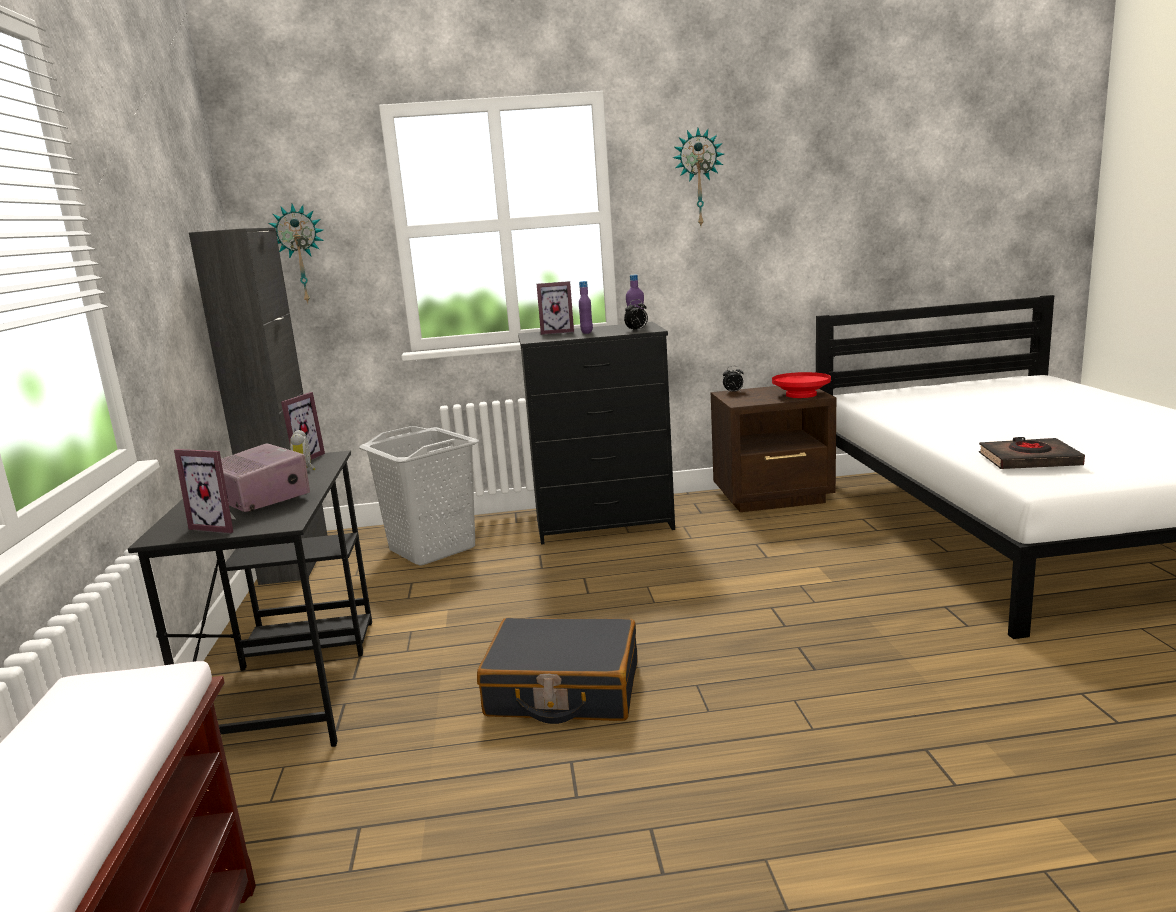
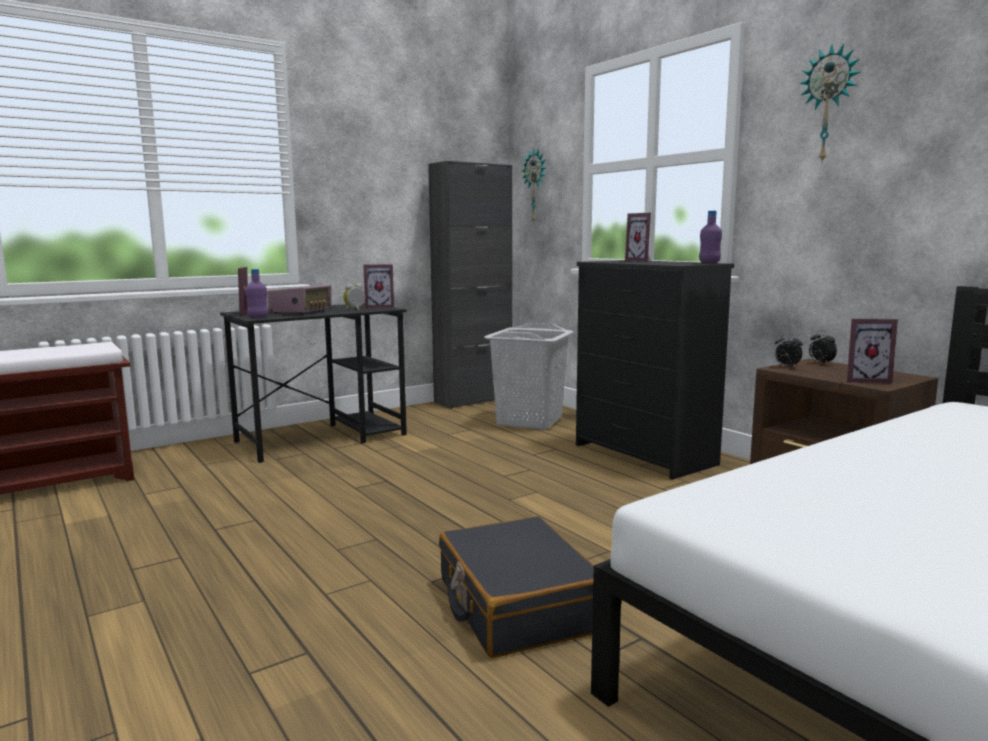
camera: 60 degrees right, 5 degrees down
(563, 690) = (346, 499): black suitcase -> black suitcase (516, 605)
(587, 332) = (645, 262): purple bottle -> purple bottle (258, 317)
(637, 330) = (671, 264): alarm clock -> alarm clock (786, 367)
(801, 395) = (864, 380): red bowl -> picture frame
(1028, 460) = (789, 495): black book -> none

